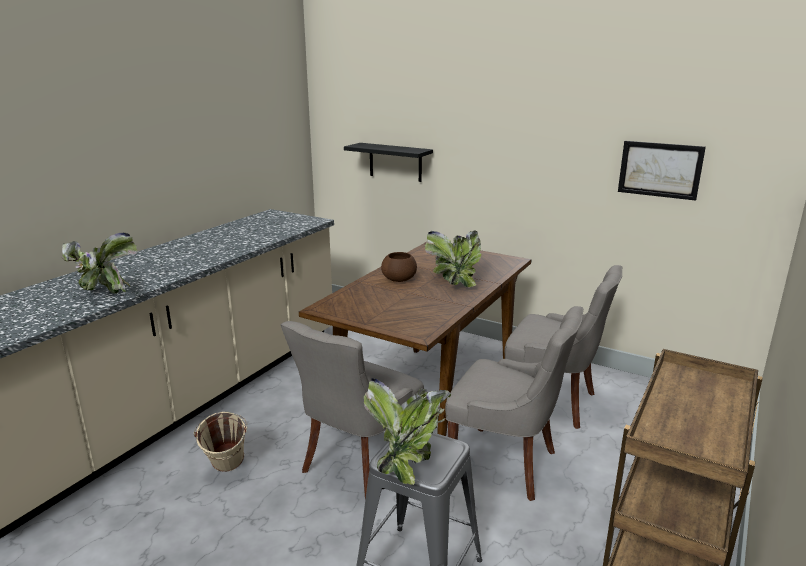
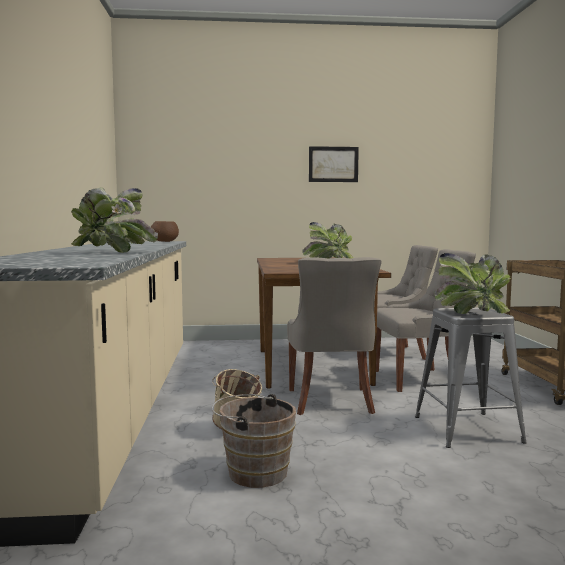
camera: 35 degrees left, 15 degrees down
(163, 533) = (253, 472): none -> brown bucket
(395, 162) = (209, 202): black shelf -> none
(399, 279) = (291, 264): brown bowl -> brown bowl (165, 241)
(660, 170) = (411, 189): picture -> picture (333, 164)

